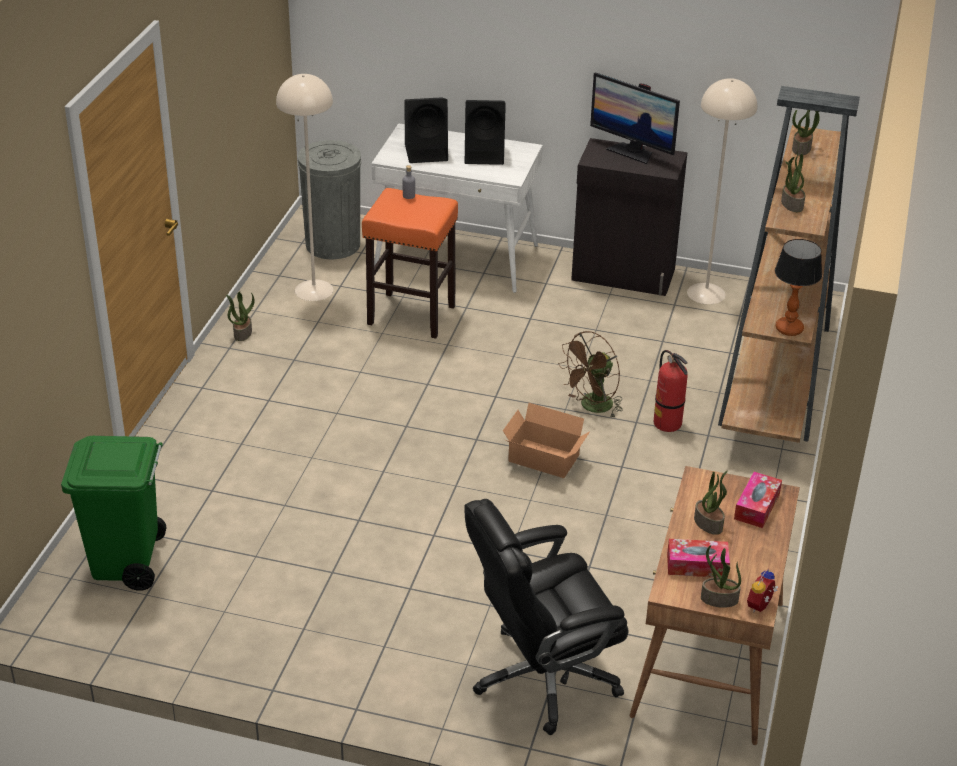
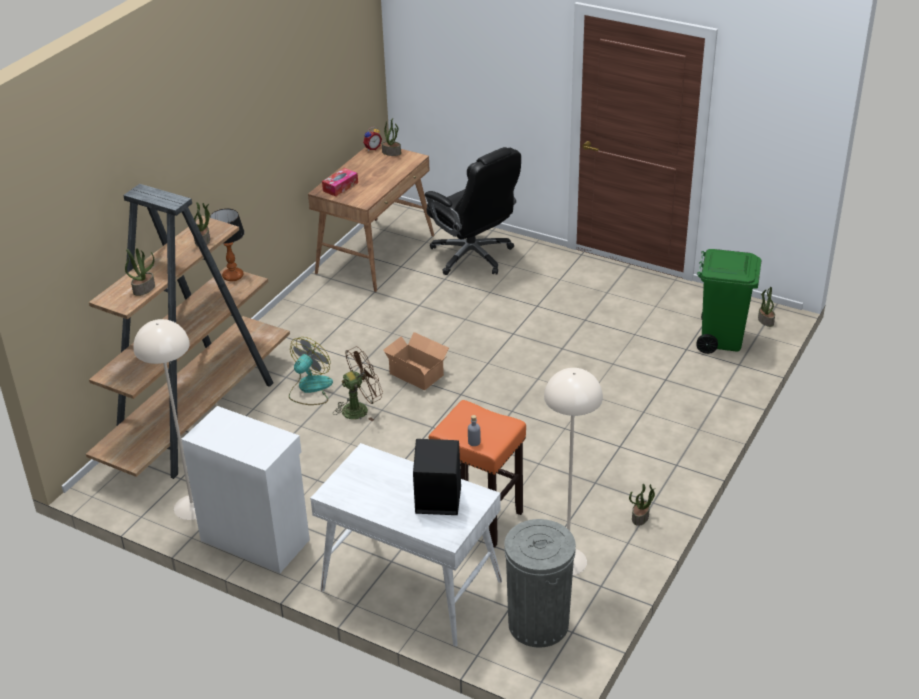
camera: 165 degrees left, 0 degrees up
(485, 154) = (376, 489): black speaker -> none
(542, 678) = (473, 256): black office chair -> black office chair turned 60 degrees clockwise
(623, 275) = (255, 539): black cabinet -> white cabinet
(632, 152) = (235, 445): monitor -> none
(667, 424) = (310, 389): fire extinguisher -> fan
(697, 565) = (393, 166): tissue box -> none
(709, 523) = (373, 182): potted plant -> potted plant (765, 320)

